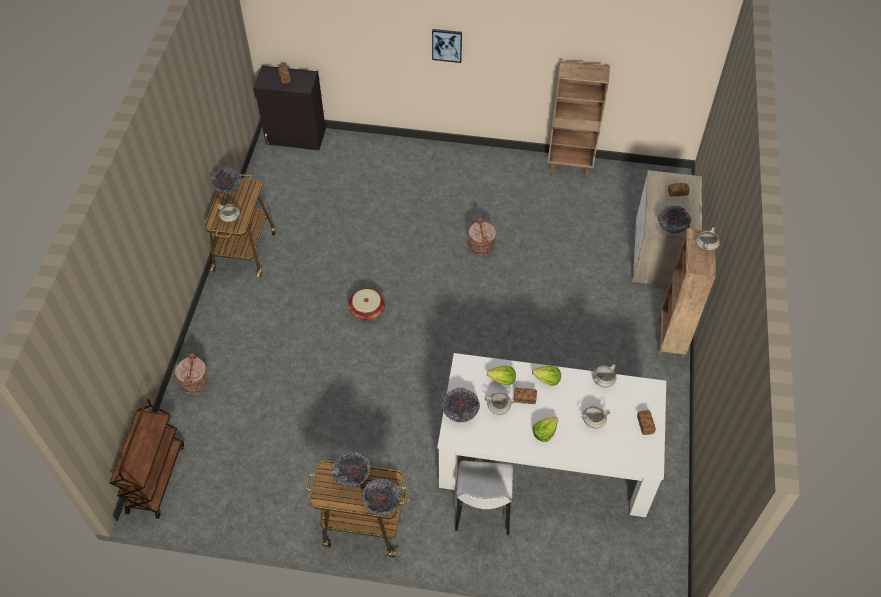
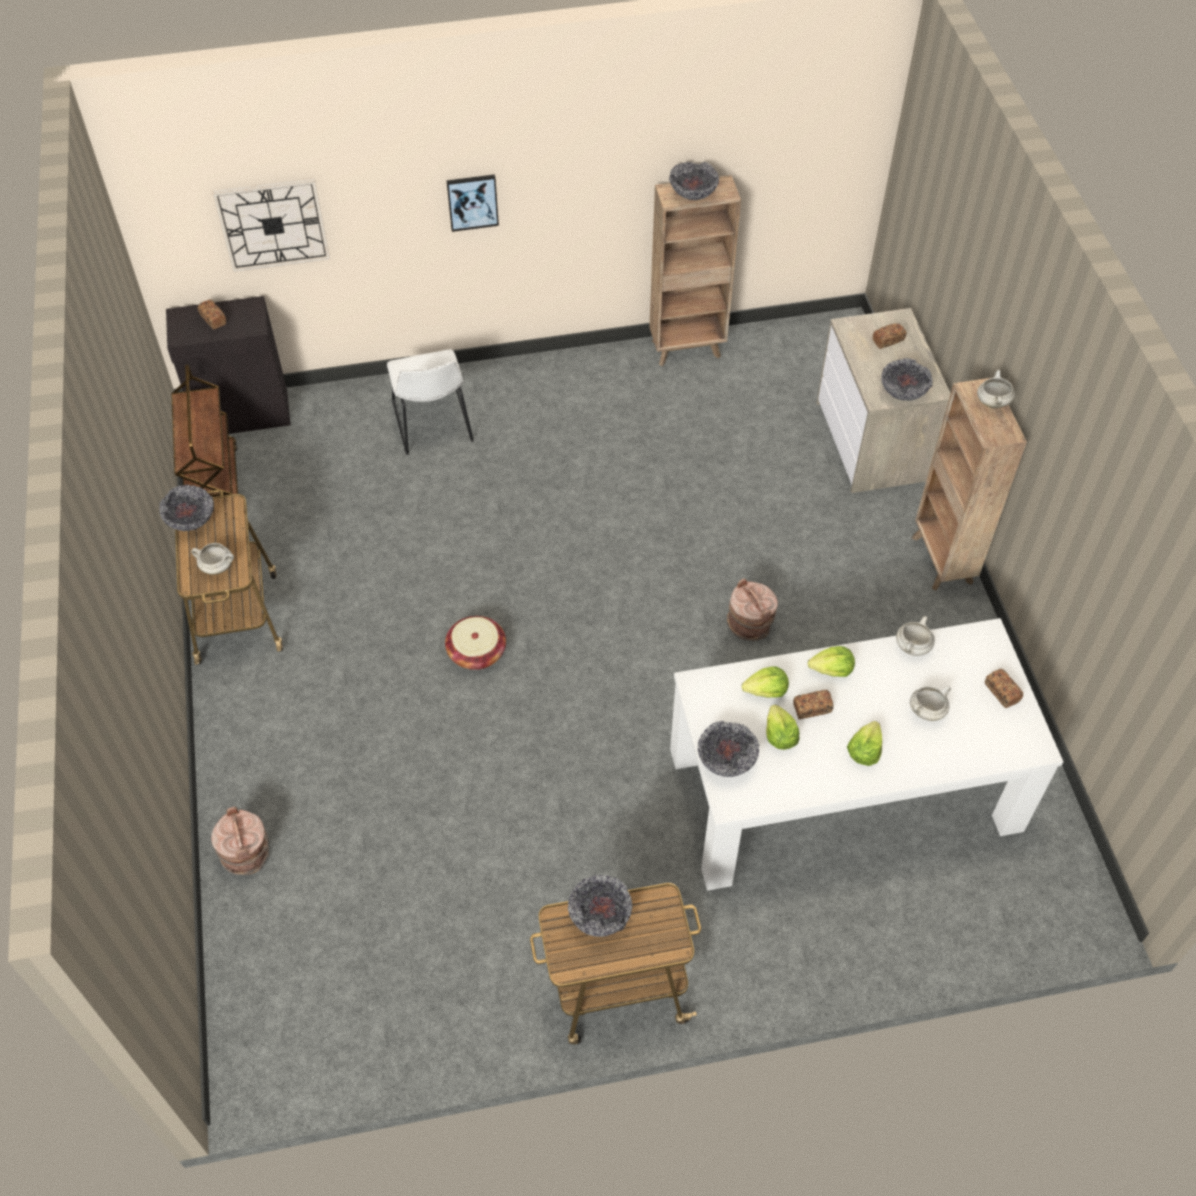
camera: 20 degrees left, 0 degrees up
(155, 477) = (245, 1030): brown cart -> brown cart (215, 489)
(328, 31) = (272, 224): none -> wall clock
(382, 503) = (667, 942): bowl -> bowl (693, 194)
(481, 247) = (609, 504): brown bucket -> brown bucket (750, 624)
(483, 509) = (787, 900): white chair -> white chair (433, 425)
(498, 408) = (779, 735): white cooking pot -> lettuce

